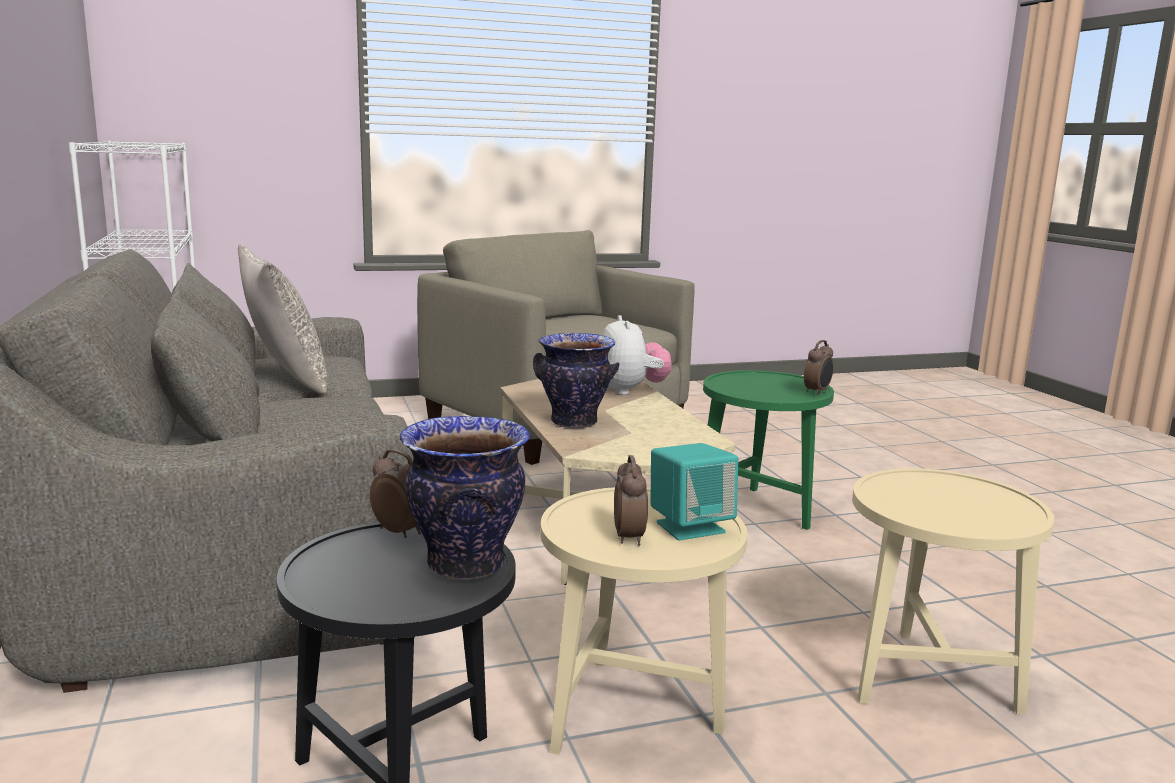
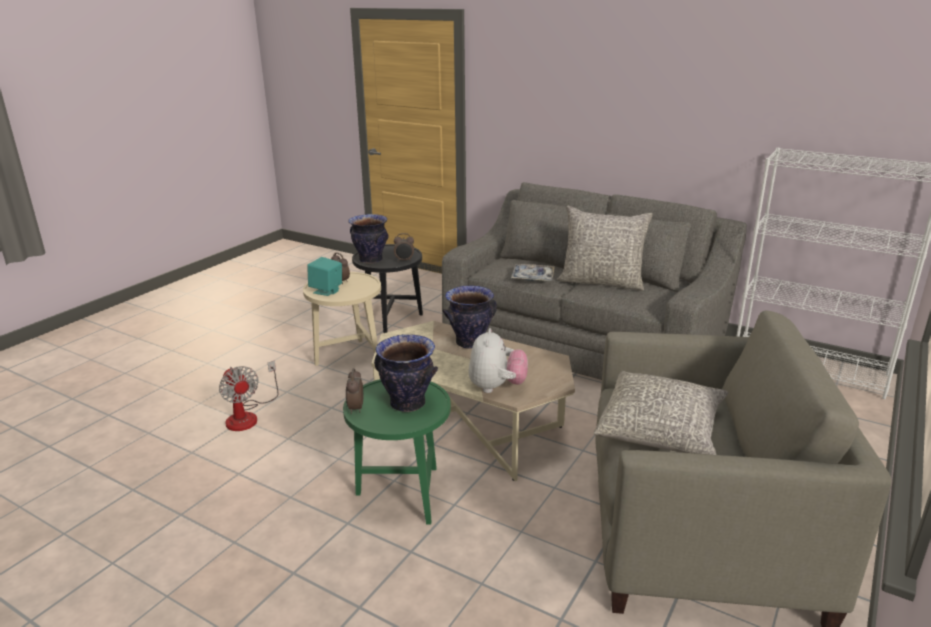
camera: 140 degrees right, 10 degrees up
(342, 403) = (532, 277): none -> tray
(587, 326) = (661, 429): none -> grey pillow
(630, 391) = (496, 387): plush toy -> plush toy turned 120 degrees counterclockwise
(757, 384) = (407, 404): none -> vase
(925, 676) = (248, 416): beige side table -> fan

